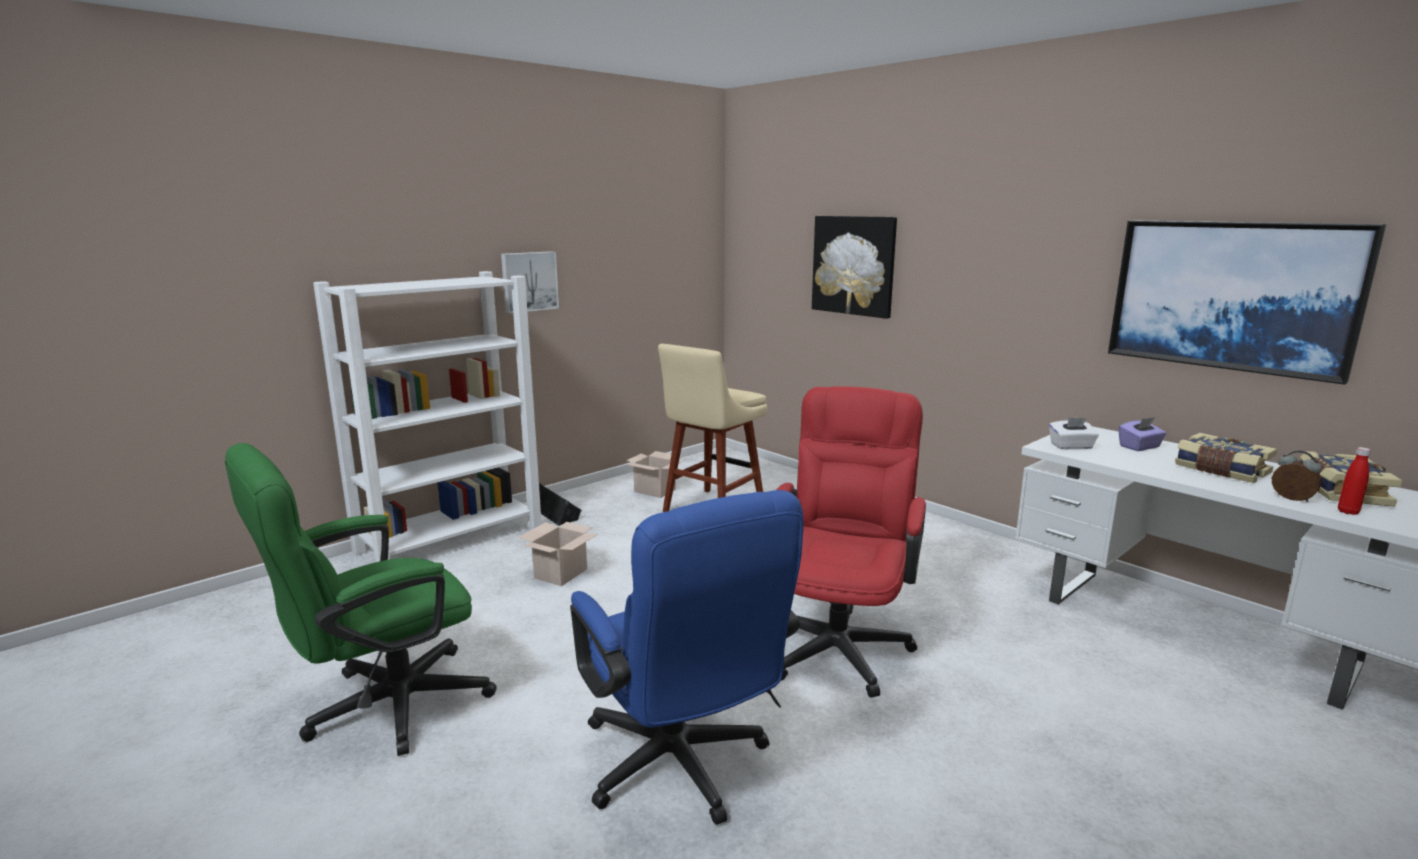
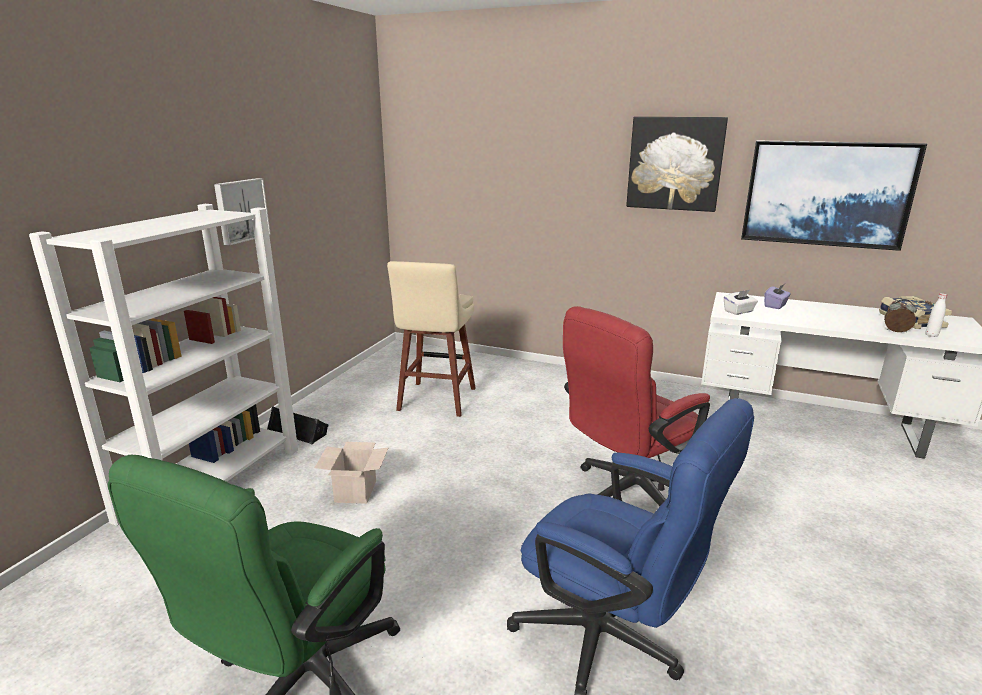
camera: 25 degrees left, 5 degrees up
(656, 490) = (373, 392): cardboard box -> none
(840, 641) = (627, 492): red office chair -> red office chair turned 120 degrees counterclockwise
(854, 265) = (520, 178): picture -> picture (675, 163)
(1221, 470) = (838, 316): book -> none
(1348, 512) = (931, 335): red bottle -> white bottle

